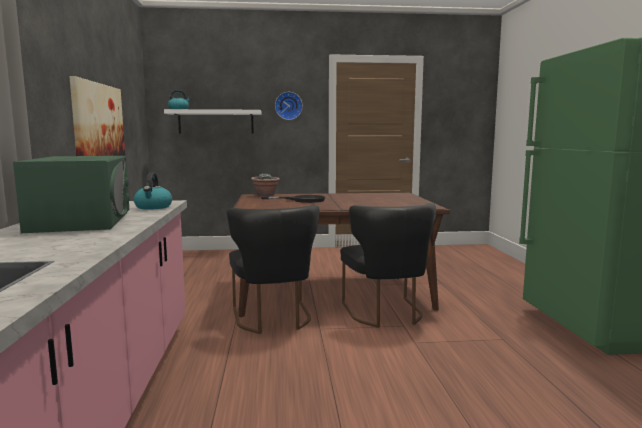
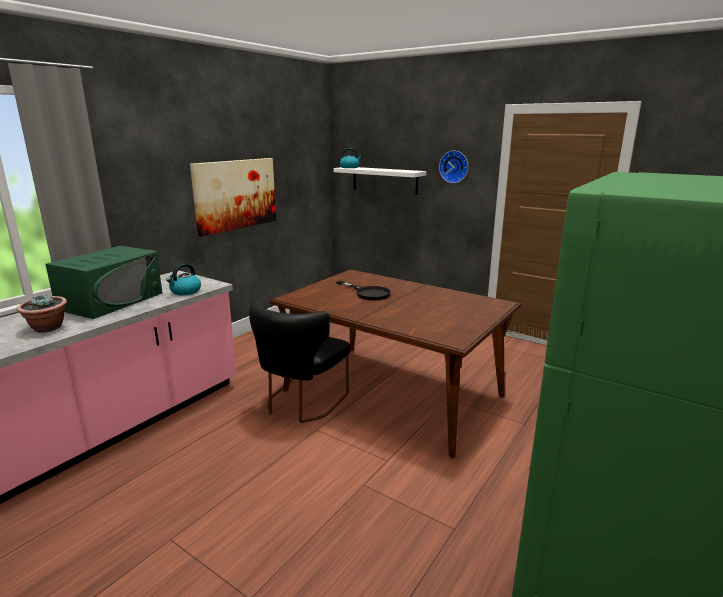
camera: 40 degrees right, 10 degrees up
(265, 195) = (360, 276): potted plant -> potted plant (47, 328)
(386, 314) = (395, 439): black chair -> none

